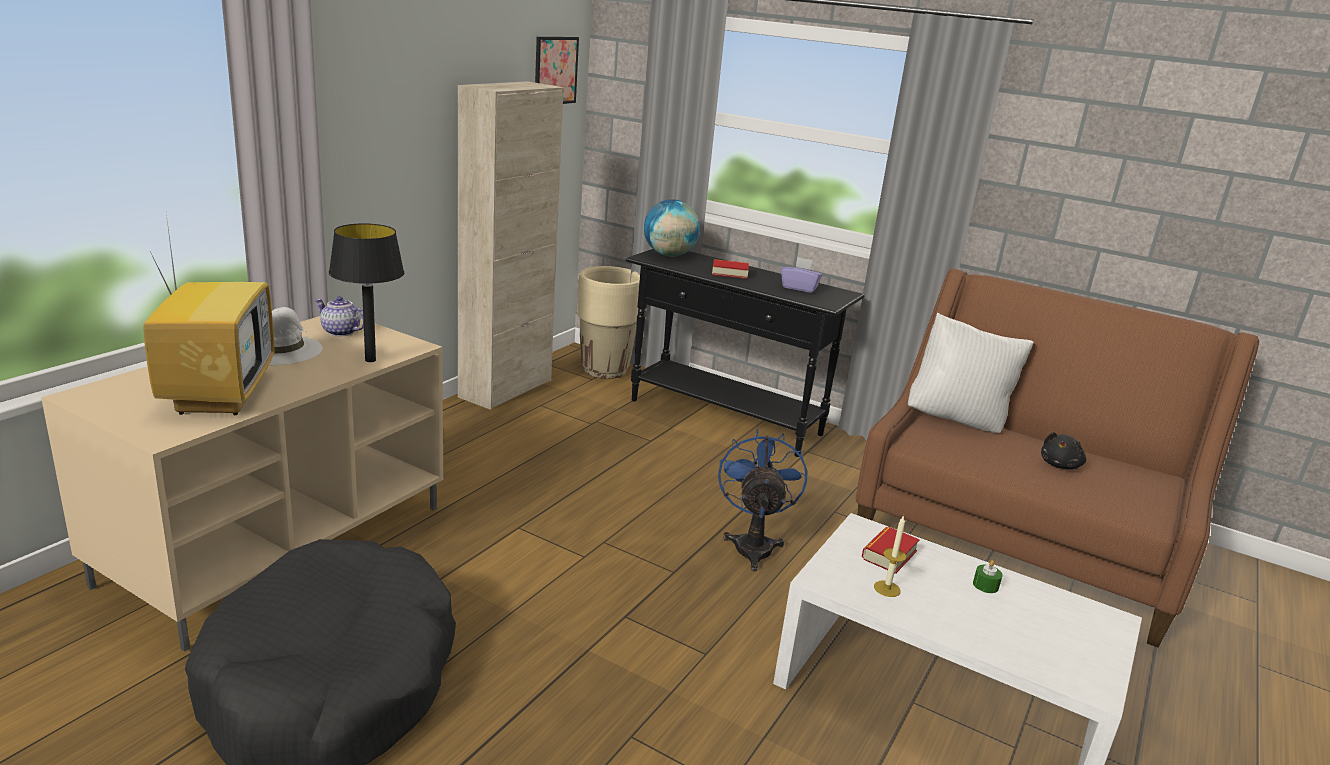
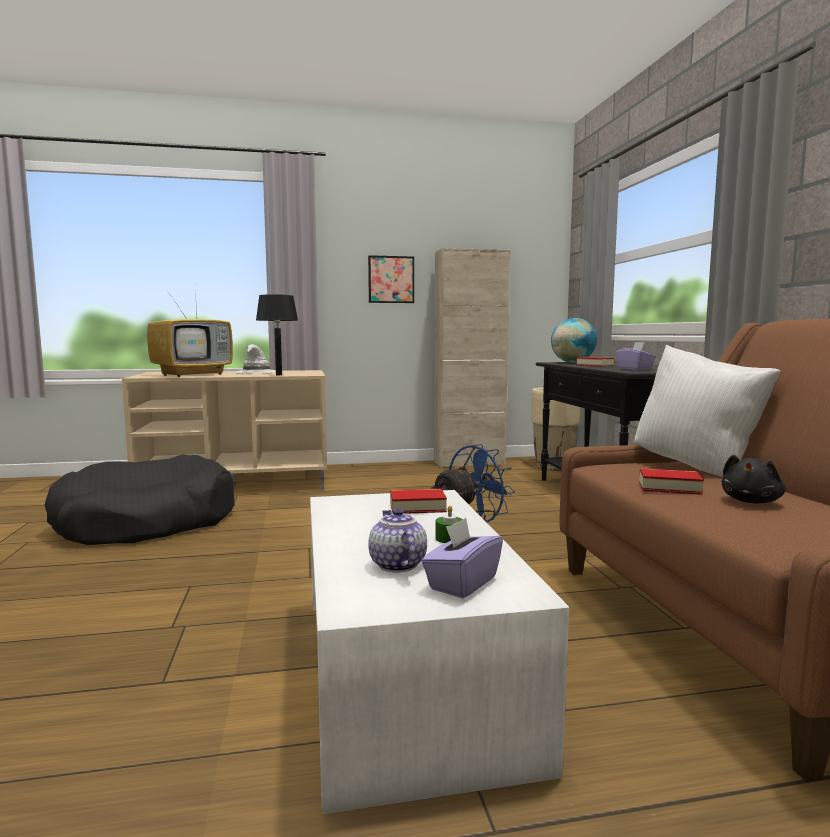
camera: 50 degrees right, 15 degrees down
(340, 332) = (298, 371): teapot -> teapot (396, 565)
(555, 70) = (532, 250): picture -> picture (391, 279)
(887, 588) = (361, 516): candle -> none
(1003, 463) = (669, 487): none -> book
(1060, 465) = (751, 501): black plush toy -> black plush toy turned 45 degrees counterclockwise
(1081, 629) = (462, 583): none -> purple tissue box

